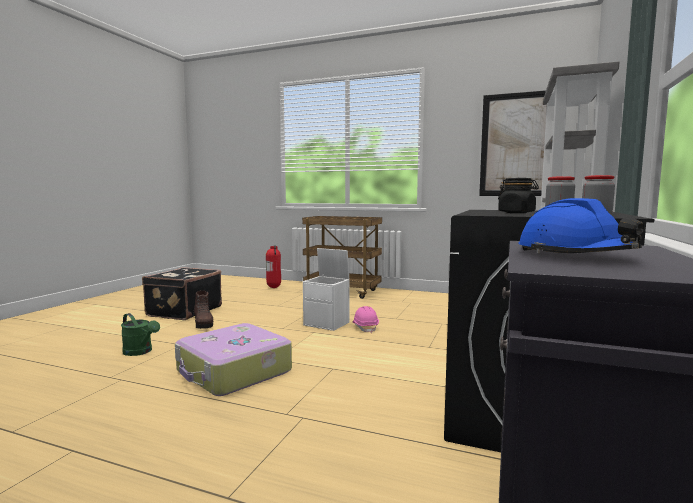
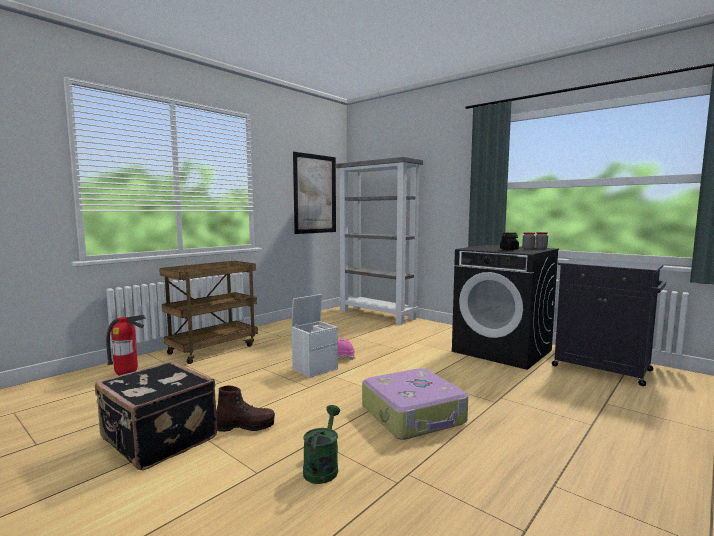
camera: 70 degrees left, 0 degrees up
(140, 352) = (322, 467): green watering can -> green watering can turned 45 degrees counterclockwise
(574, 255) = (610, 264): blue hard hat -> none

